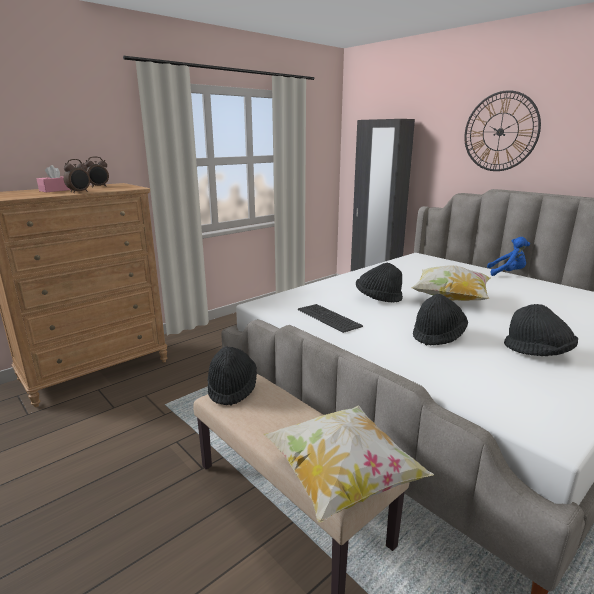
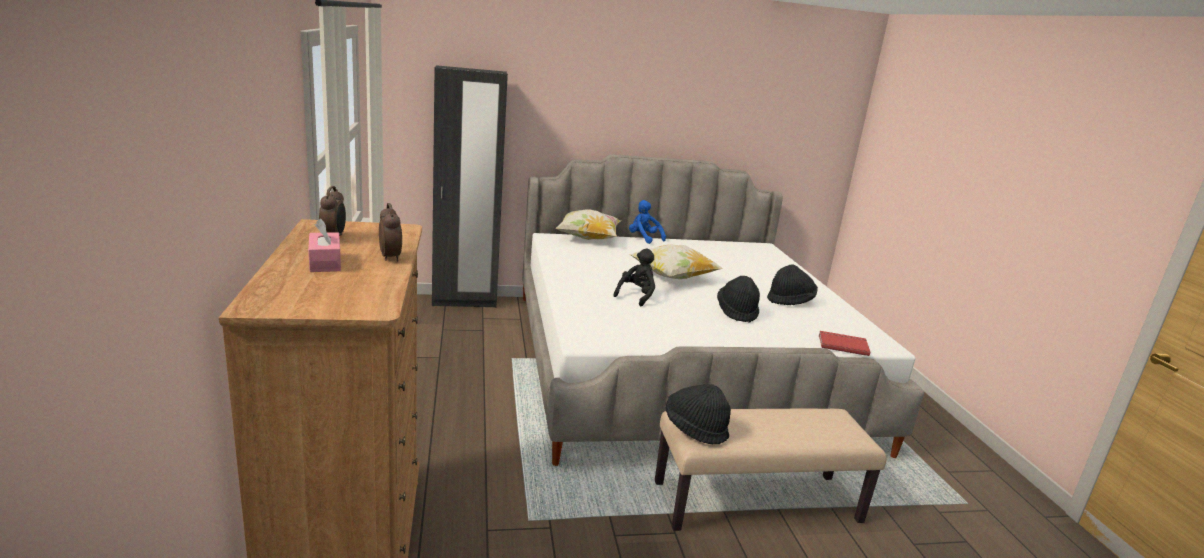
camera: 60 degrees left, 0 degrees up
(329, 318) = (657, 329): keyboard -> none
(341, 478) = (852, 432): pillow -> pillow (588, 239)
(378, 298) = (636, 296): black hat -> black plush toy
(481, 402) = (842, 344): none -> red book
(500, 132) = (609, 95): wall clock -> none
(507, 273) = (644, 238): blue plush toy -> blue plush toy turned 90 degrees counterclockwise

